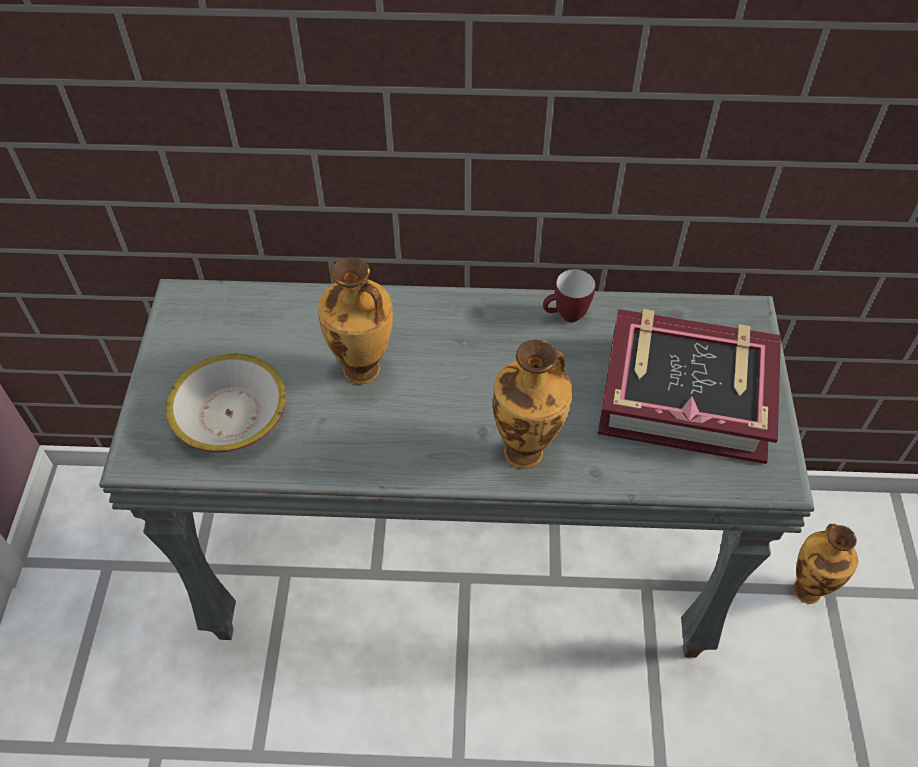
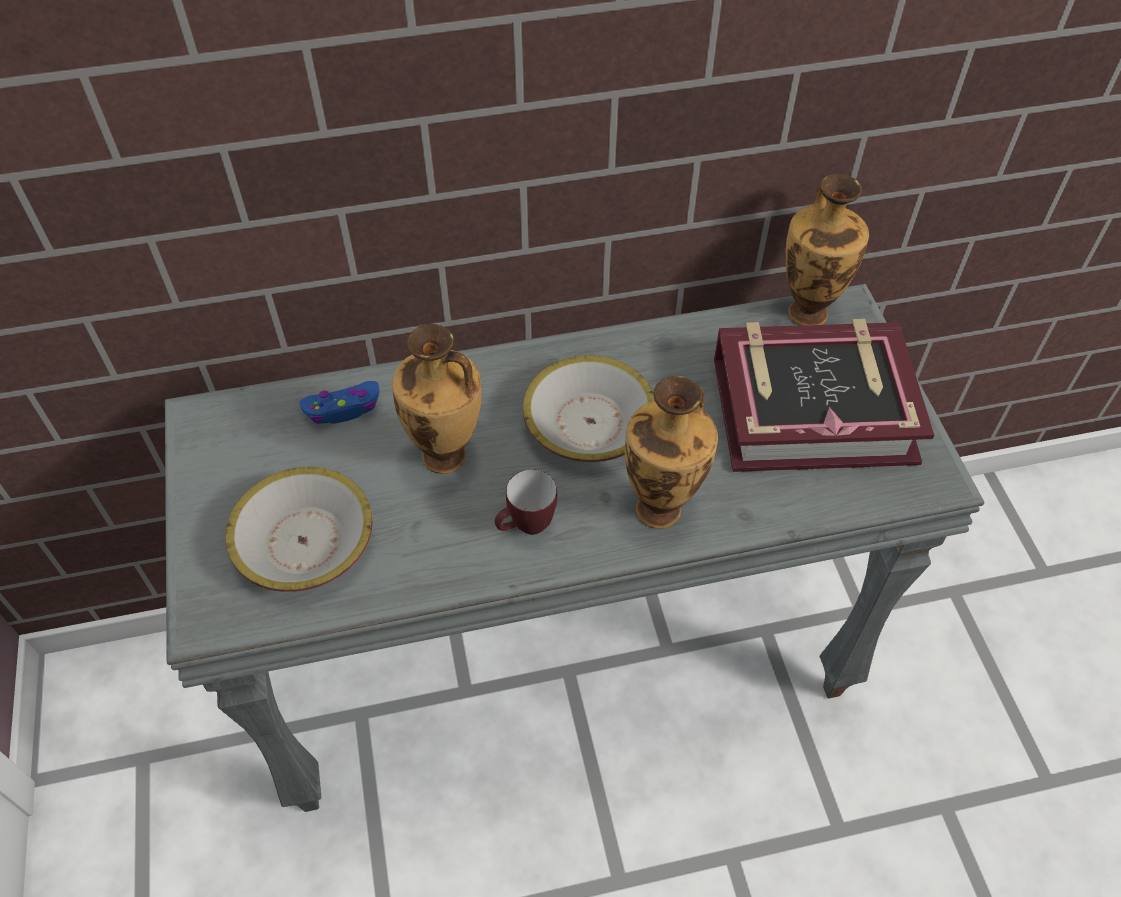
camera: 15 degrees left, 0 degrees up
(294, 314) = (343, 408): none -> blue game controller
(490, 367) = (590, 423): none -> bowl
(565, 317) = (655, 349): mug -> mug (526, 528)
(807, 588) = (931, 594): vase -> vase (807, 311)

